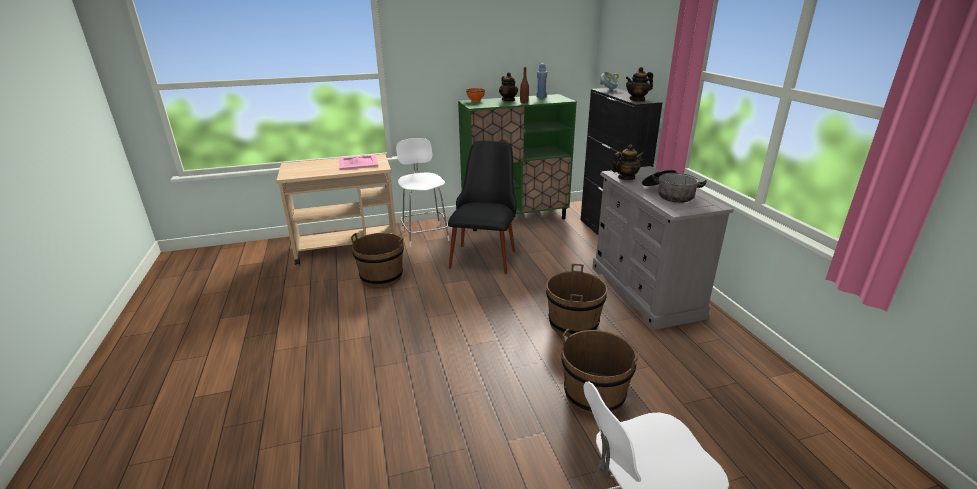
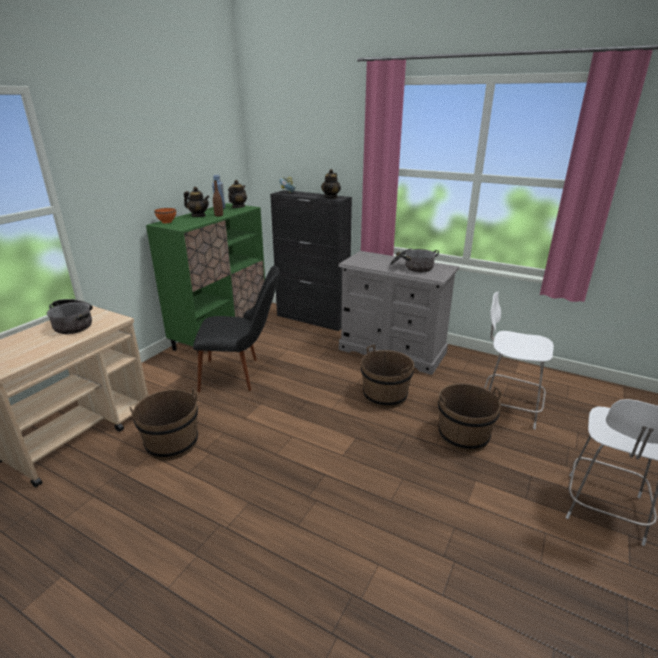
camera: 45 degrees left, 0 degrees up
(357, 162) = (74, 324): pink tray -> cooking pot
(425, 234) = (155, 382): white chair -> white chair (507, 407)
(485, 253) = (241, 374): black chair -> black chair turned 120 degrees clockwise
(626, 178) = (364, 264): teapot -> teapot (238, 207)

